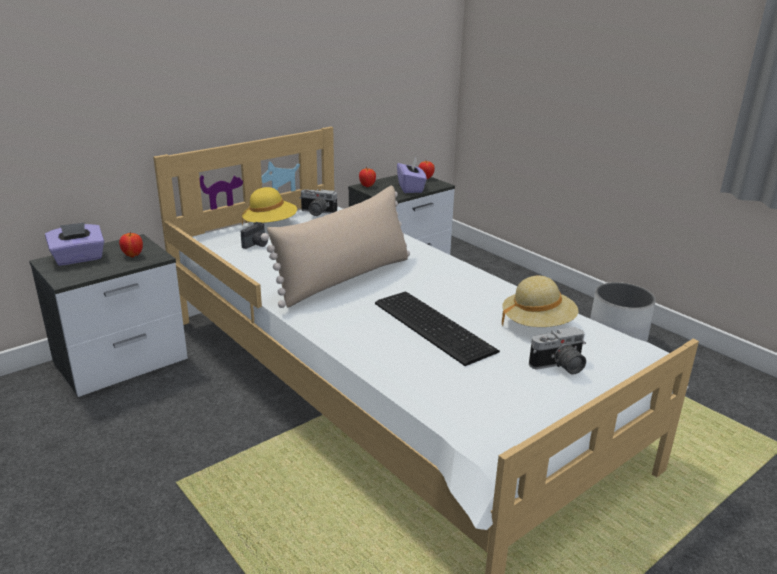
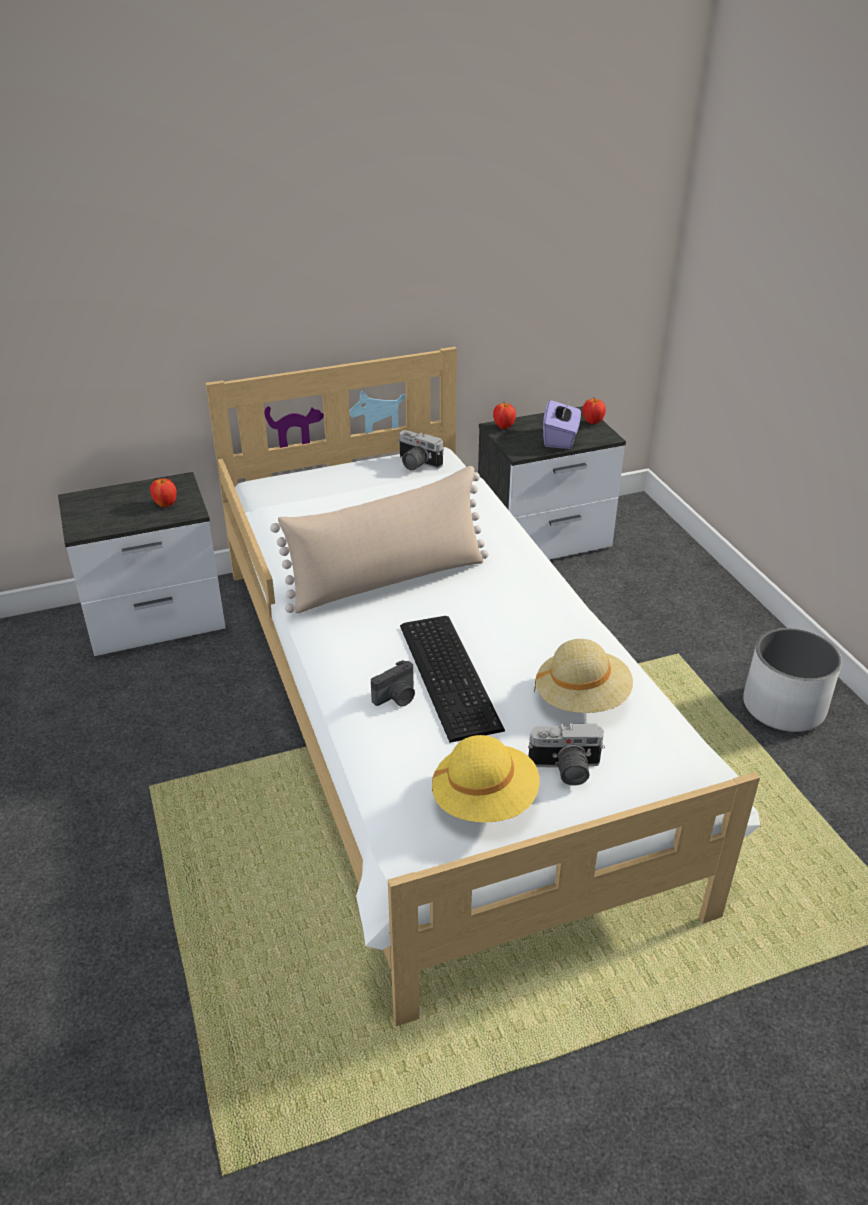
camera: 20 degrees right, 10 degrees up
(79, 258) = (108, 500): purple tissue box -> none
(256, 244) = (314, 507): camera -> camera (397, 698)
(270, 225) = (348, 476): yellow hat -> yellow hat (485, 800)

